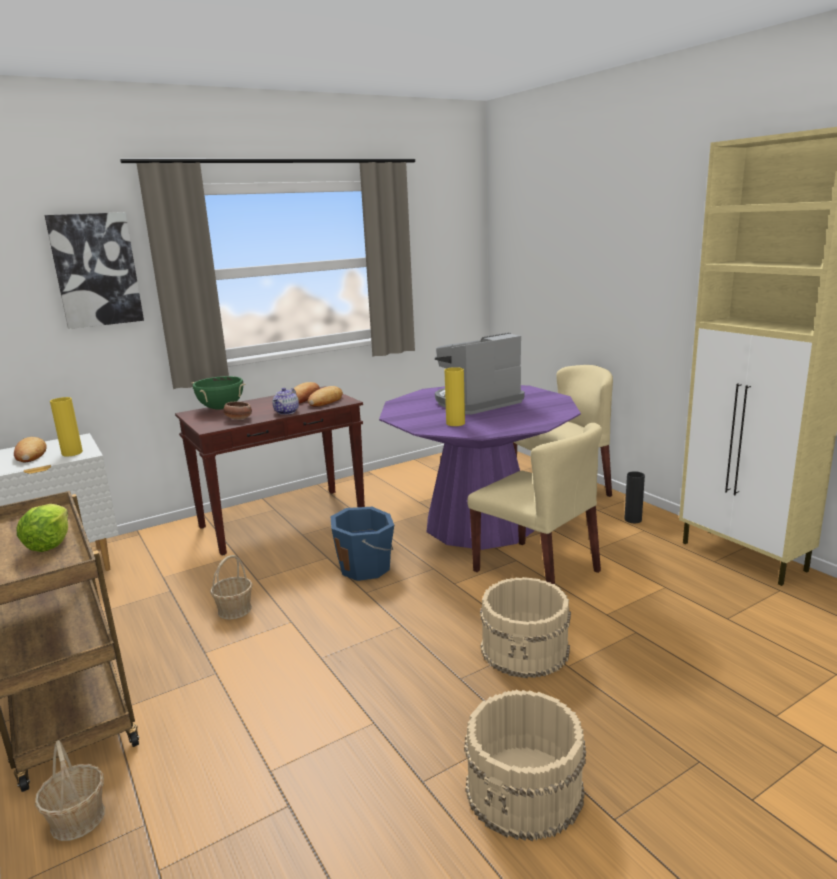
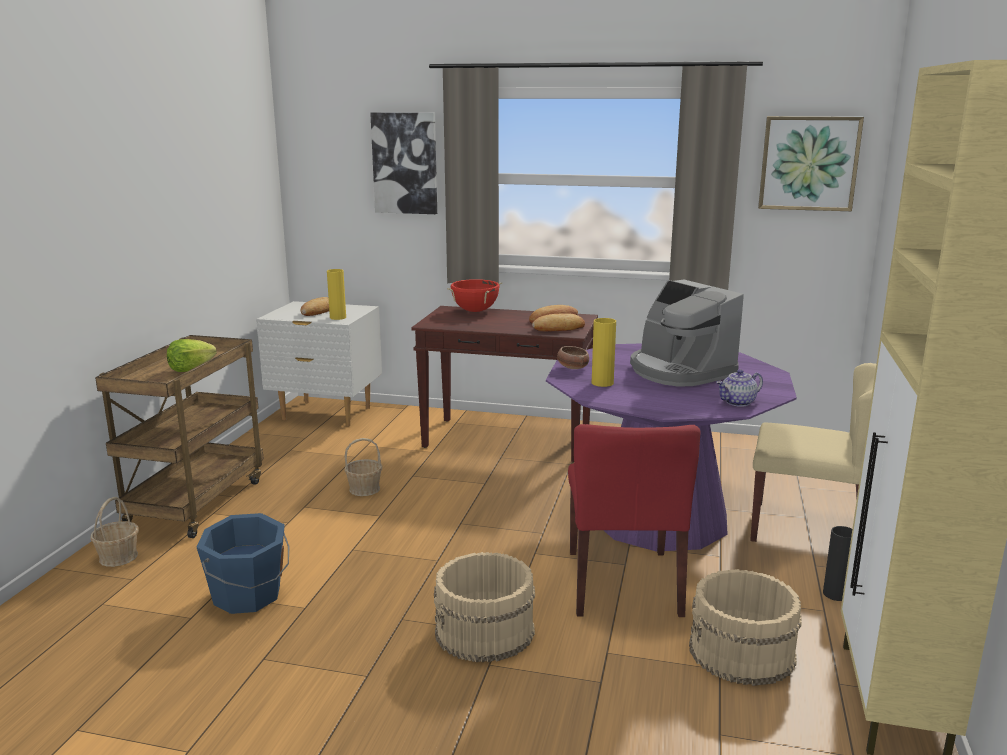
camera: 45 degrees right, 0 degrees up
(221, 408) = (475, 311): green cooking pot -> red cooking pot
(238, 419) = (462, 323): bowl -> bowl (572, 368)
(287, 412) = (506, 328): teapot -> teapot (738, 402)
(366, 567) = (496, 505): blue bucket -> blue bucket (248, 595)
(445, 238) = (809, 163): none -> picture
(476, 402) = (679, 371): coffee machine -> coffee machine turned 135 degrees counterclockwise
(525, 790) = (300, 710): beige bucket -> beige bucket (742, 653)
(537, 571) = (623, 583): beige chair -> red chair

